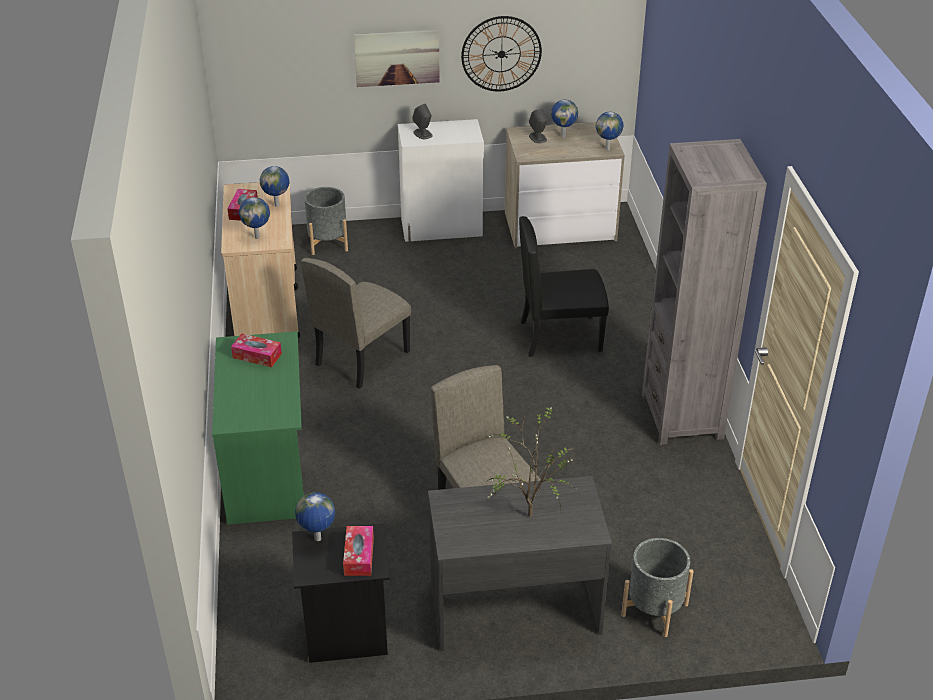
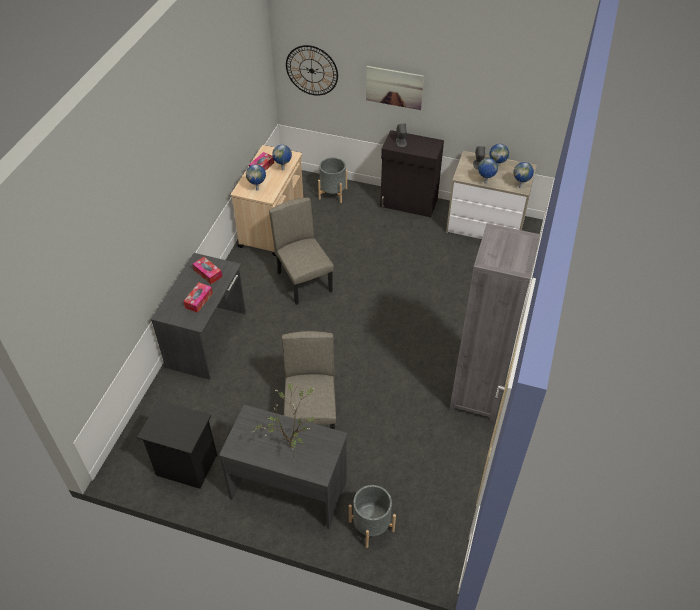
camera: 25 degrees right, 10 degrees up
(268, 469) = (208, 339): green desk -> grey desk
(318, 539) = (168, 411): globe -> globe (485, 183)
(359, 556) = (183, 432): tissue box -> tissue box (198, 300)
(362, 358) = (304, 282): beige chair -> beige chair turned 90 degrees clockwise
(442, 228) = (409, 203): white cabinet -> black cabinet
(501, 54) = (465, 101): wall clock -> wall clock (311, 70)
(560, 335) = (435, 307): black chair -> none

